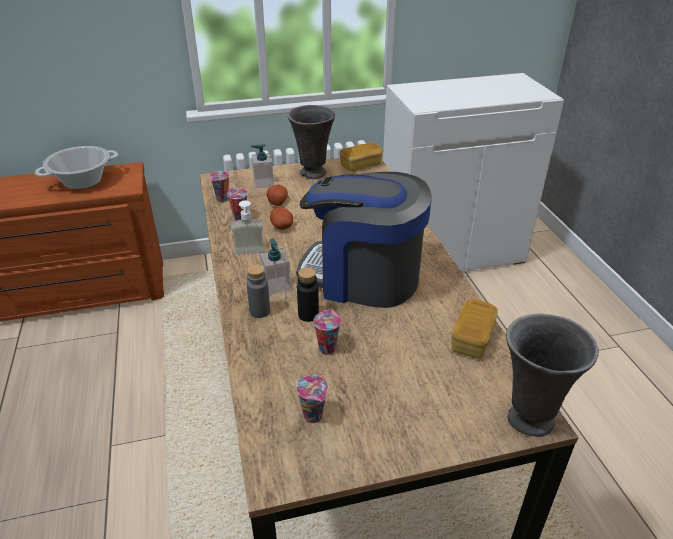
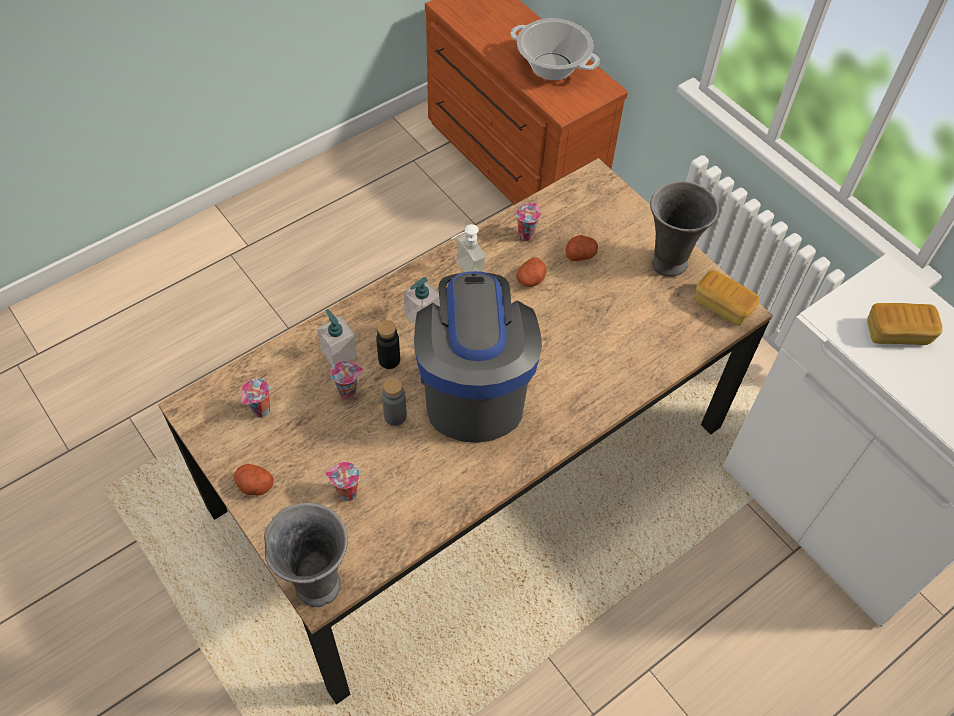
camera: 65 degrees right, 20 degrees up
(222, 200) = (554, 204): cup -> cup (346, 493)
(260, 311) = (377, 319): grey bottle -> grey bottle (395, 416)
(263, 183) = (614, 224): soap dispenser -> soap dispenser (338, 353)
(401, 443) = (254, 485): none -> potato
(472, 339) = (413, 514): bread -> bread (897, 333)

